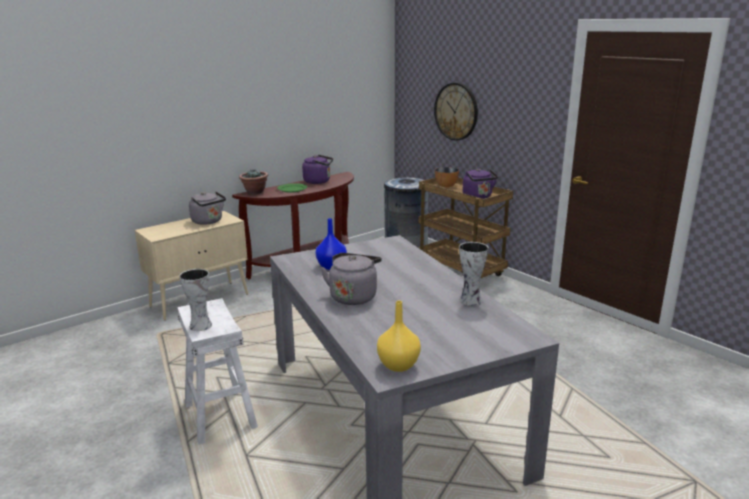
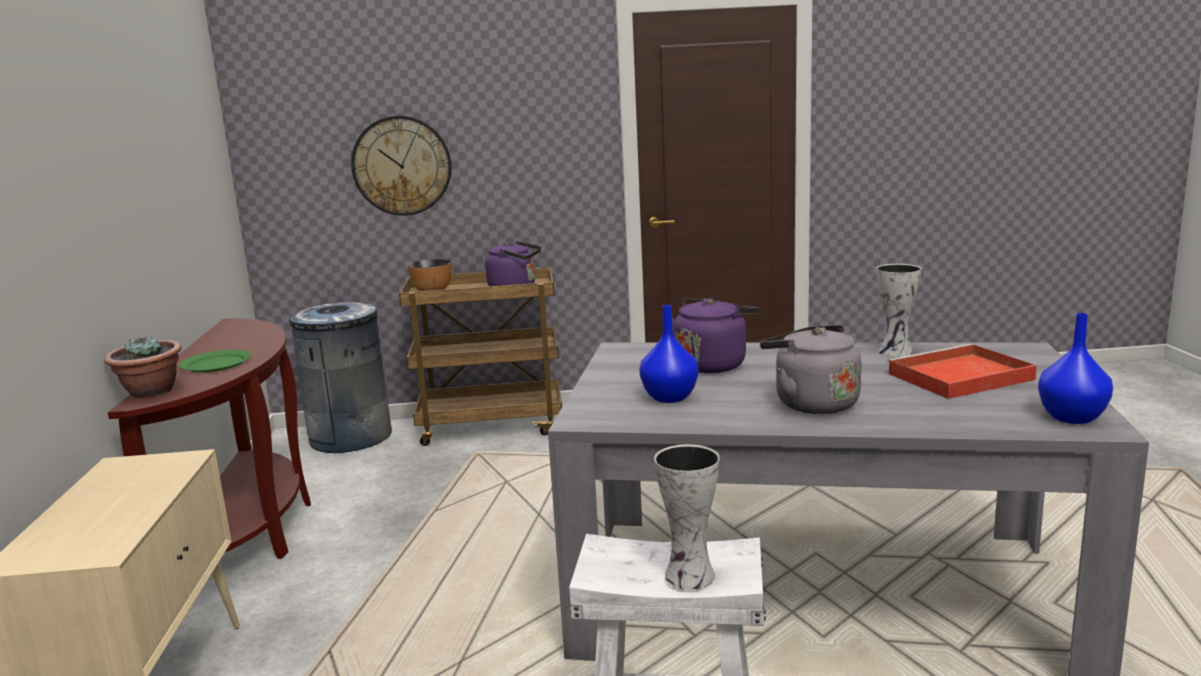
camera: 55 degrees left, 5 degrees down
(208, 221) = (138, 482): grey kettle -> none
(319, 181) = (225, 342): purple kettle -> purple kettle (712, 364)
(398, 365) = (1070, 417): yellow vase -> blue vase
(440, 325) = (958, 377): none -> red tray

